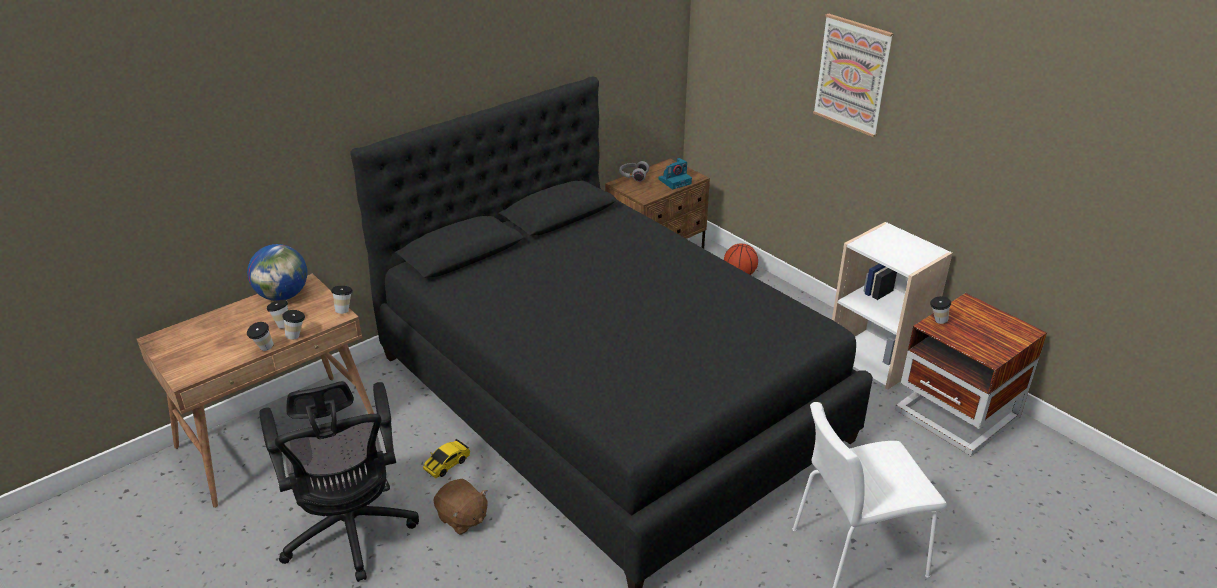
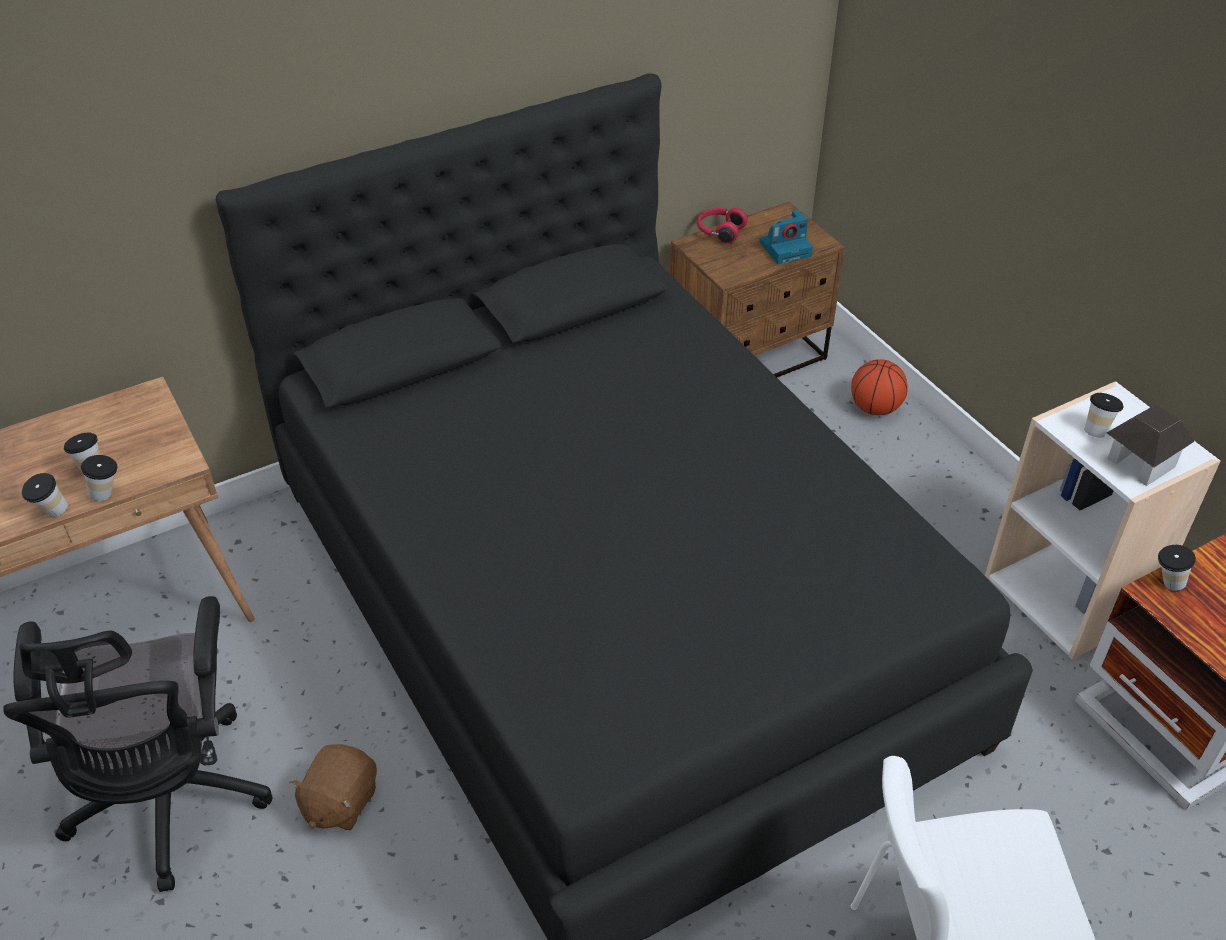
camera: 10 degrees right, 10 degrees up
(283, 296) = (108, 414): globe -> none
(345, 310) = (192, 453): cup -> cup (1096, 430)
(447, 464) = (339, 700): toy car -> none
(462, 518) = (339, 802): brown plush toy -> brown plush toy turned 60 degrees clockwise
(633, 176) = (719, 232): grey headphones -> red headphones
(852, 74) = (1095, 122): picture -> none
(909, 258) = (1140, 463): none -> toy house

